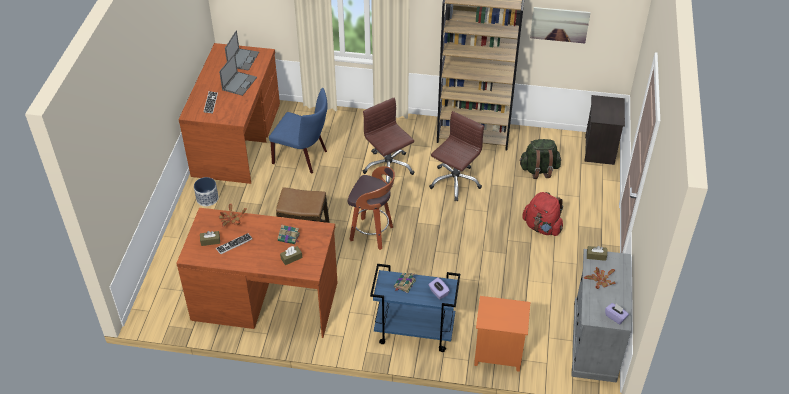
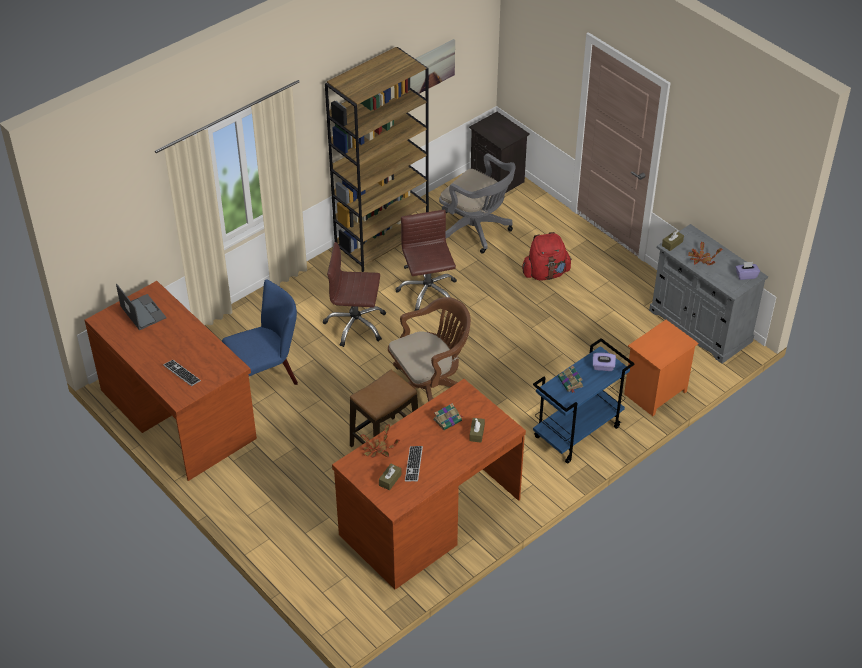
camera: 50 degrees left, 0 degrees up
(207, 198) = (237, 485): planter -> none
(239, 83) = (178, 335): laptop -> none
(372, 234) = (429, 388): stool -> brown office chair
(539, 170) = (477, 230): green backpack -> grey office chair

